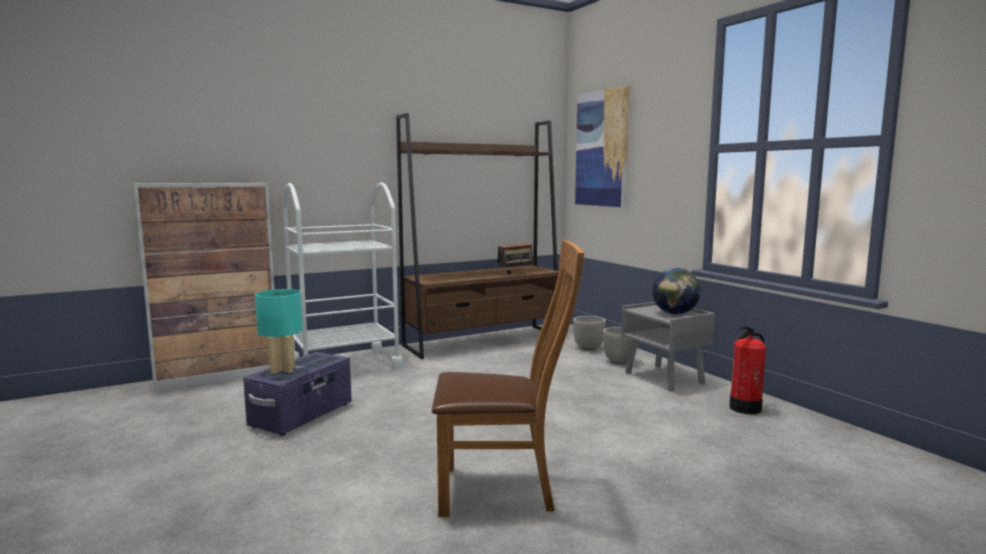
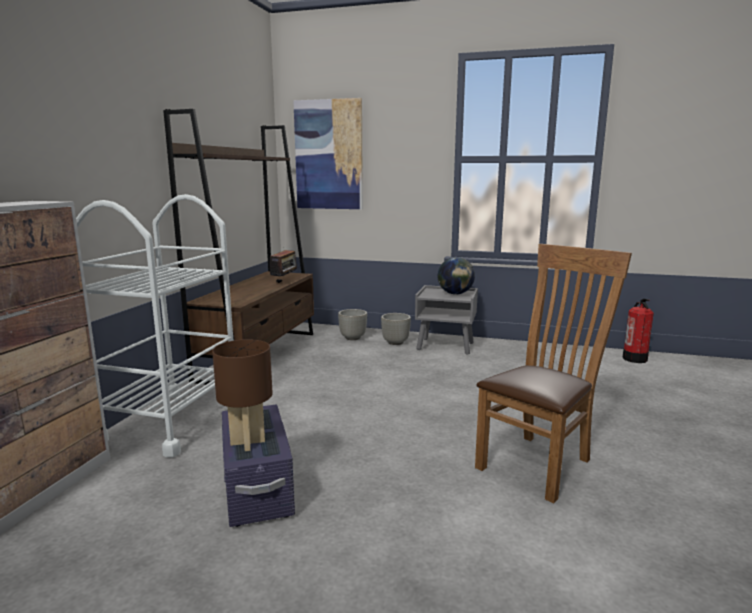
camera: 45 degrees left, 5 degrees up
(282, 370) = (248, 443): turquoise table lamp -> brown table lamp
(745, 408) = (522, 352): fire extinguisher -> fire extinguisher (635, 359)

